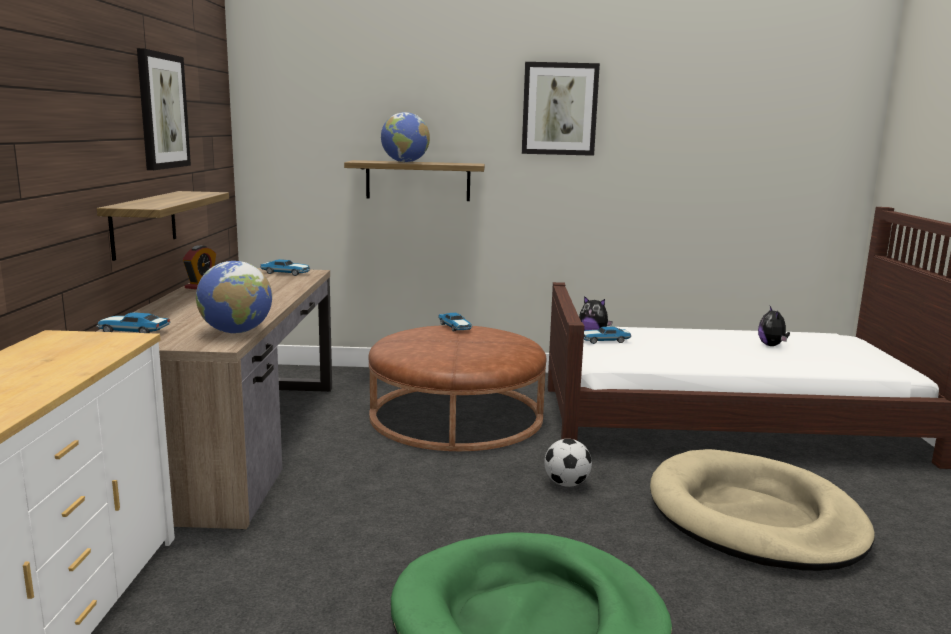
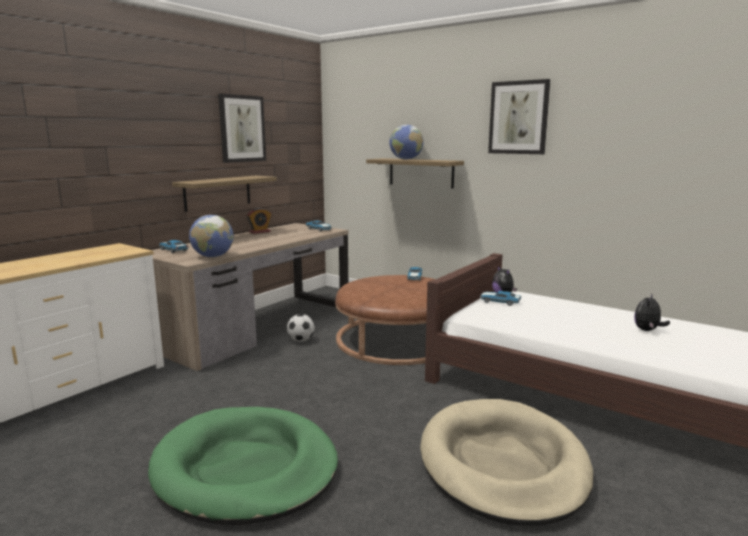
camera: 35 degrees right, 0 degrees up
(566, 484) = (399, 398): football -> football (301, 340)

